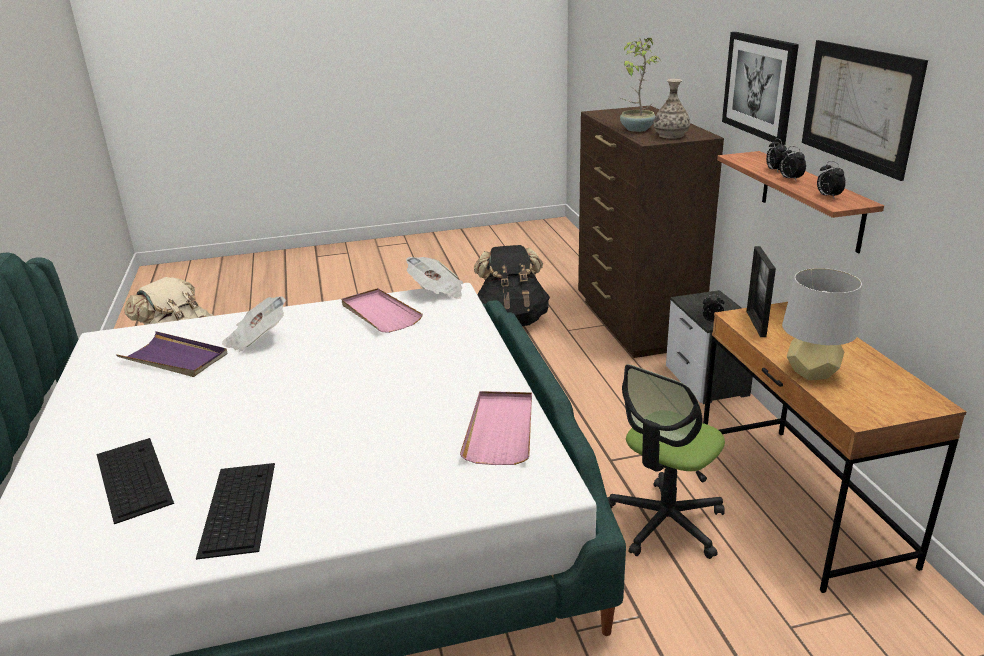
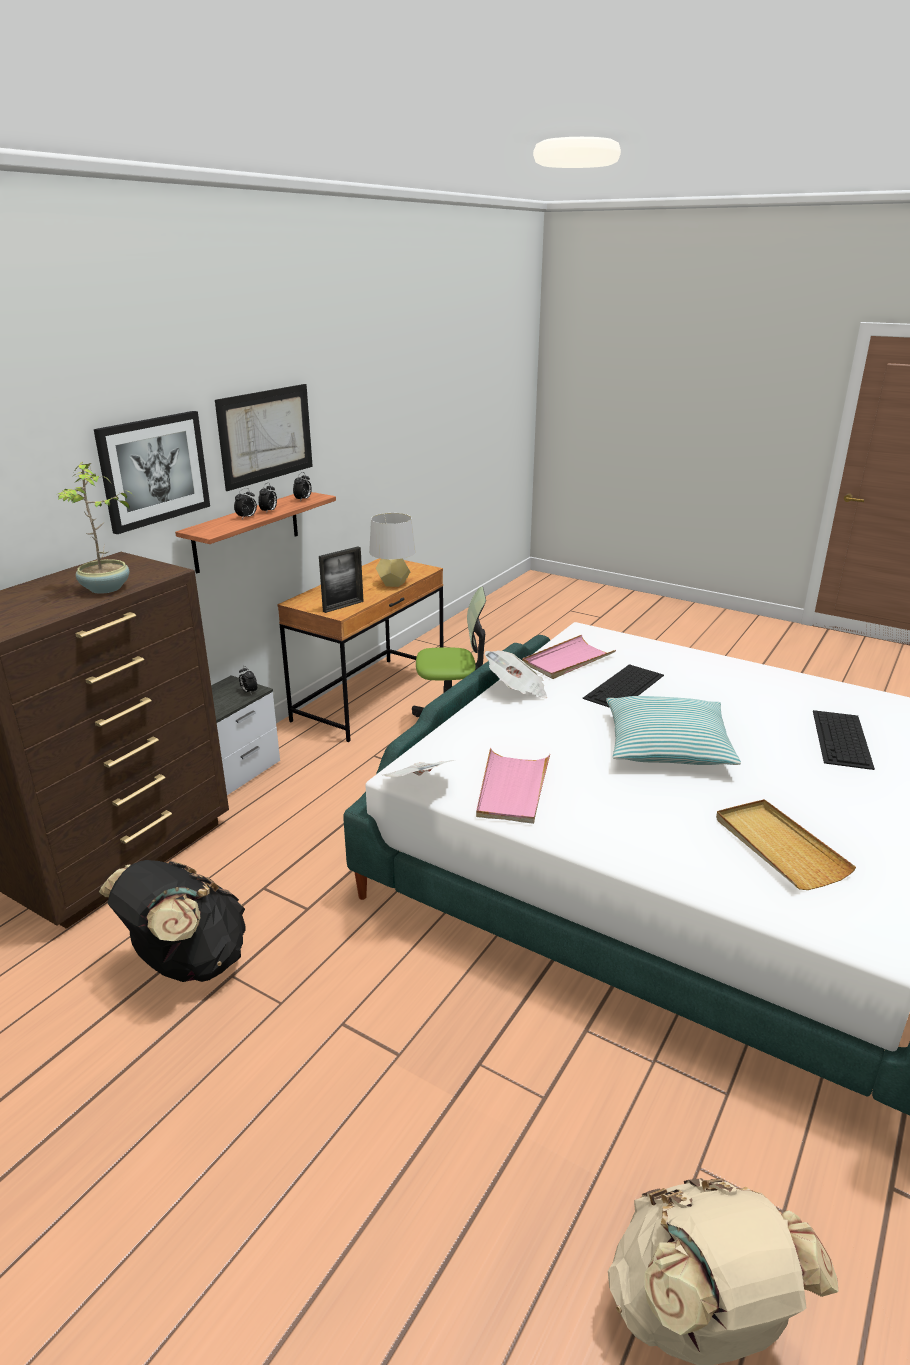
camera: 135 degrees left, 0 degrees up
(174, 358) = (778, 847): purple tray -> beige tray
(238, 507) = (769, 692): keyboard -> keyboard (624, 687)
(257, 339) = (671, 825): newspaper -> newspaper (517, 690)
(304, 388) = (667, 745): none -> pillow
(671, 136) = (131, 569): vase -> none

